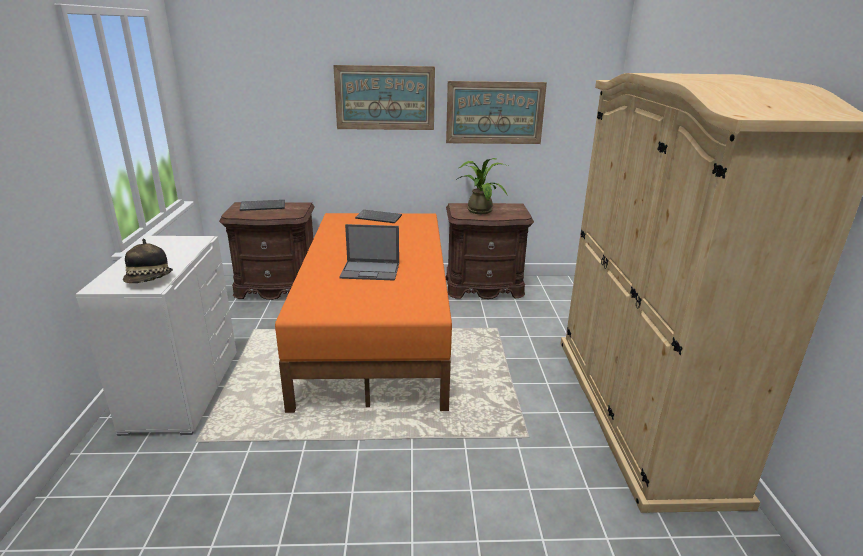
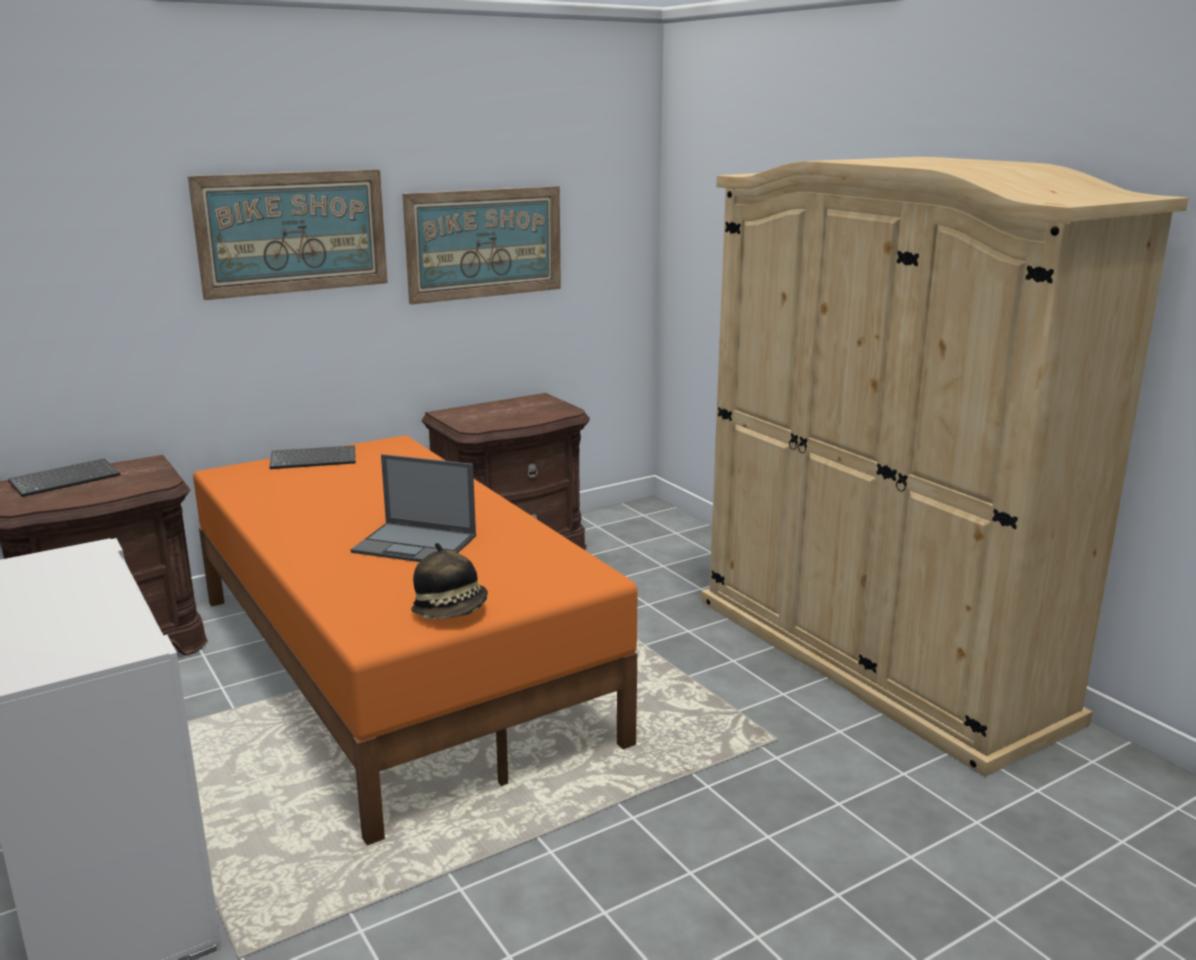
camera: 30 degrees left, 5 degrees down
(150, 280) = (105, 639): hat -> hat (451, 611)
(371, 271) = (416, 544): laptop -> laptop turned 45 degrees clockwise
(479, 210) = (490, 414): potted plant -> none

